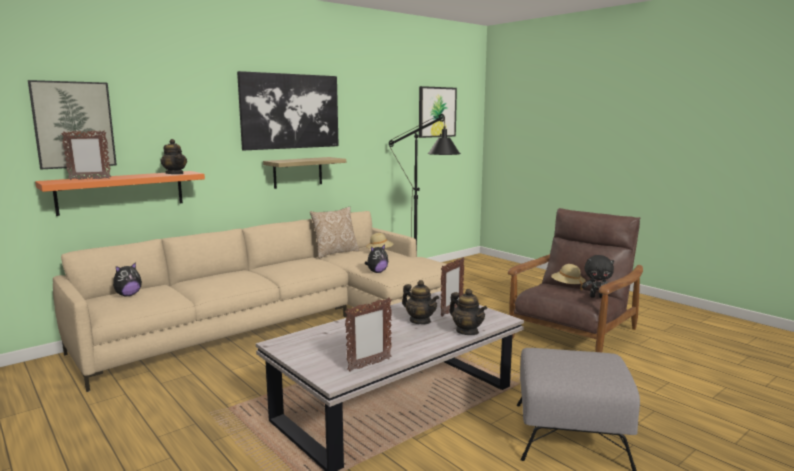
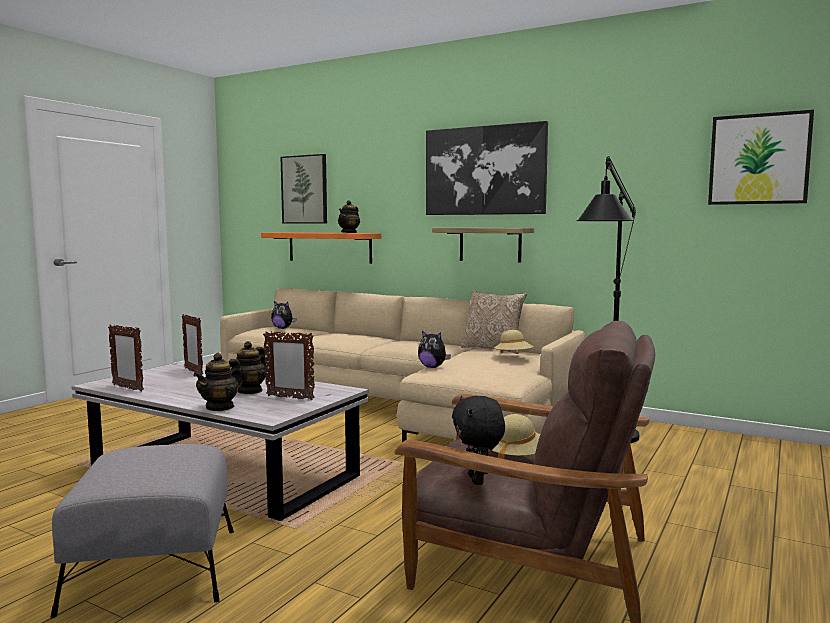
camera: 70 degrees right, 5 degrees down
(89, 179) = (296, 232): picture frame -> picture frame (193, 372)

